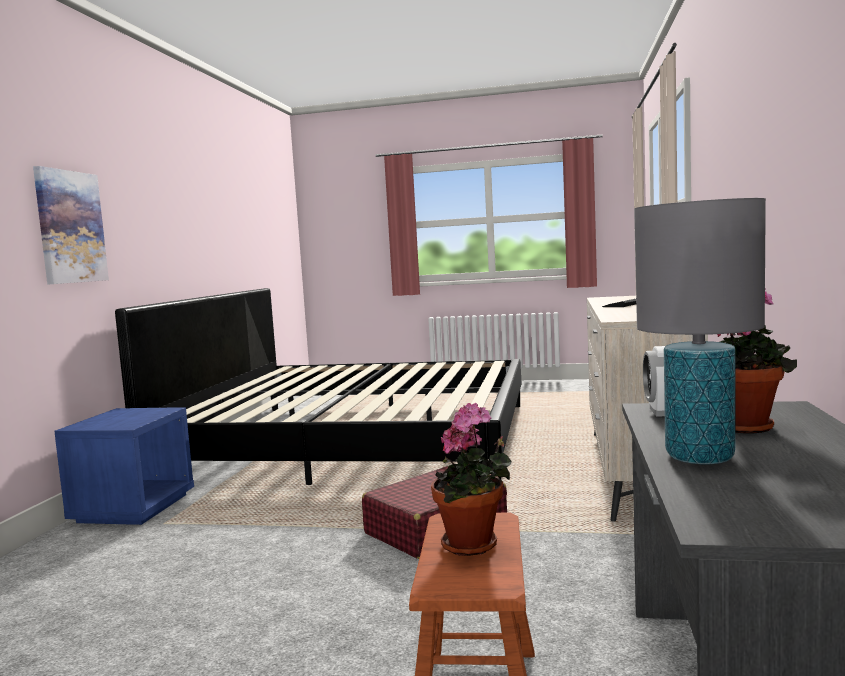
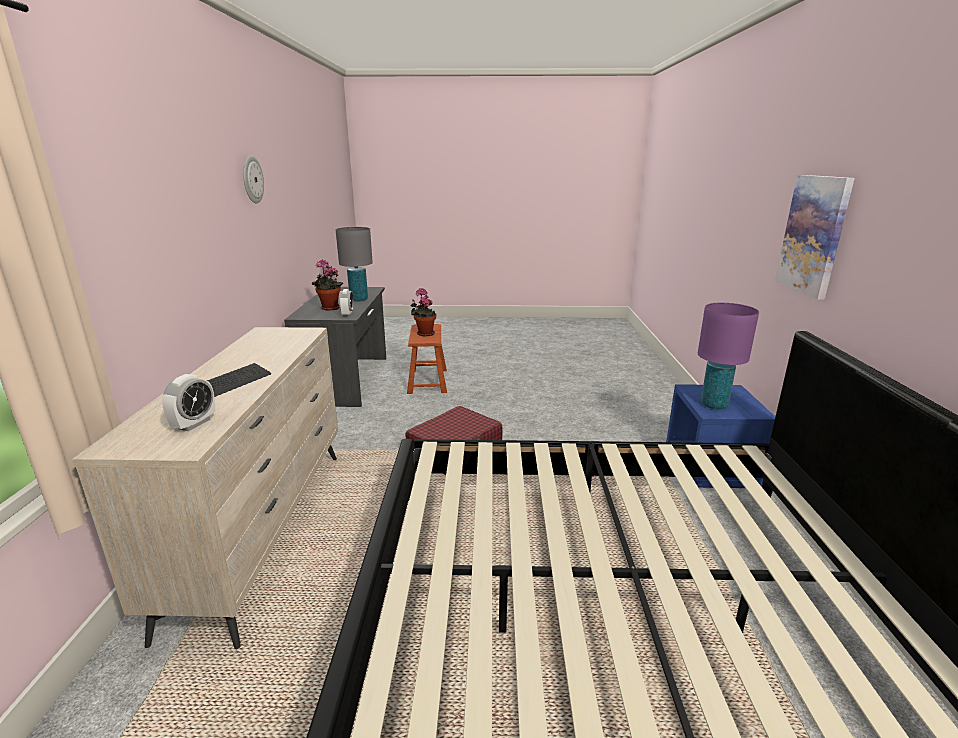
camera: 170 degrees right, 15 degrees up
(145, 414) = (714, 405): none -> purple table lamp
(613, 299) = (194, 424): none -> alarm clock
(807, 75) = (252, 179): none -> wall clock

